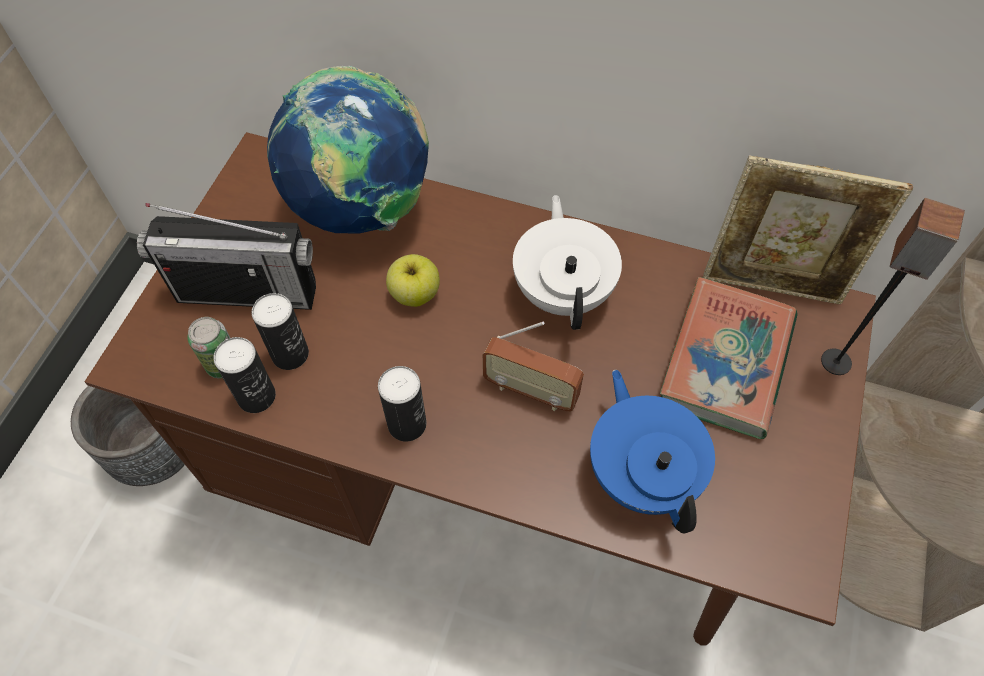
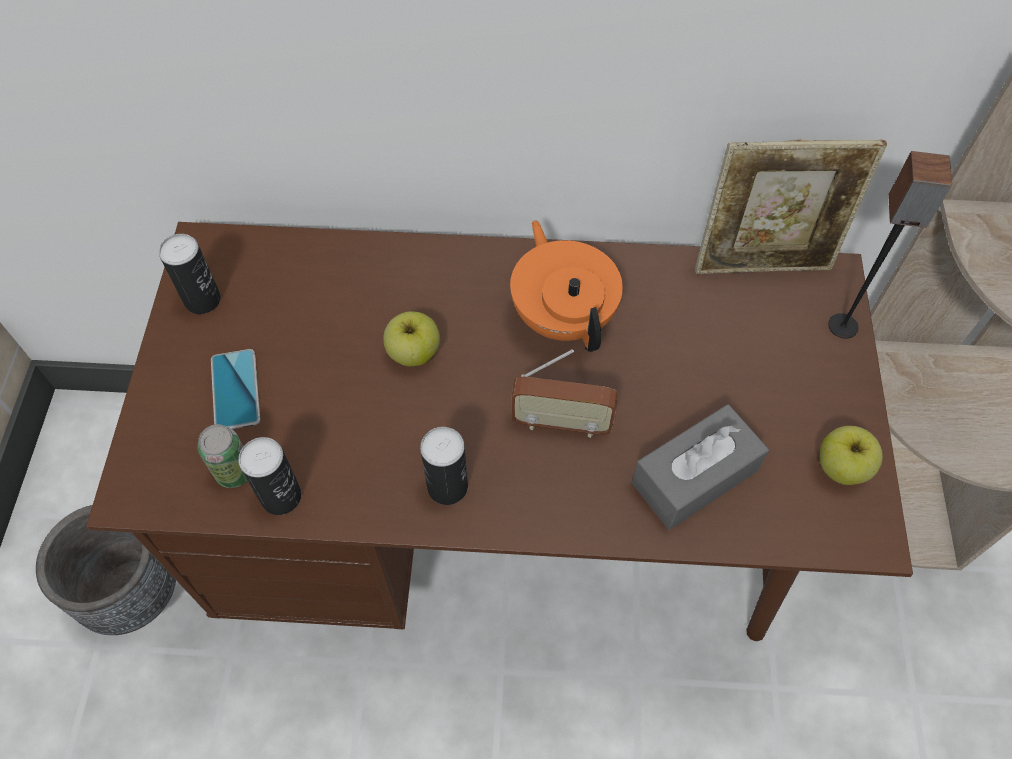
camera: 15 degrees left, 0 degrees up
(247, 291) = (235, 390): radio -> phone
(290, 354) = (302, 444): can -> can (202, 300)
(361, 208) = (329, 276): globe -> none
(563, 291) = (563, 316): white teapot -> orange teapot
(642, 472) = (694, 477): blue teapot -> grey tissue box
(726, 362) = (741, 350): book -> none
(793, 500) = (842, 467): none -> apple

